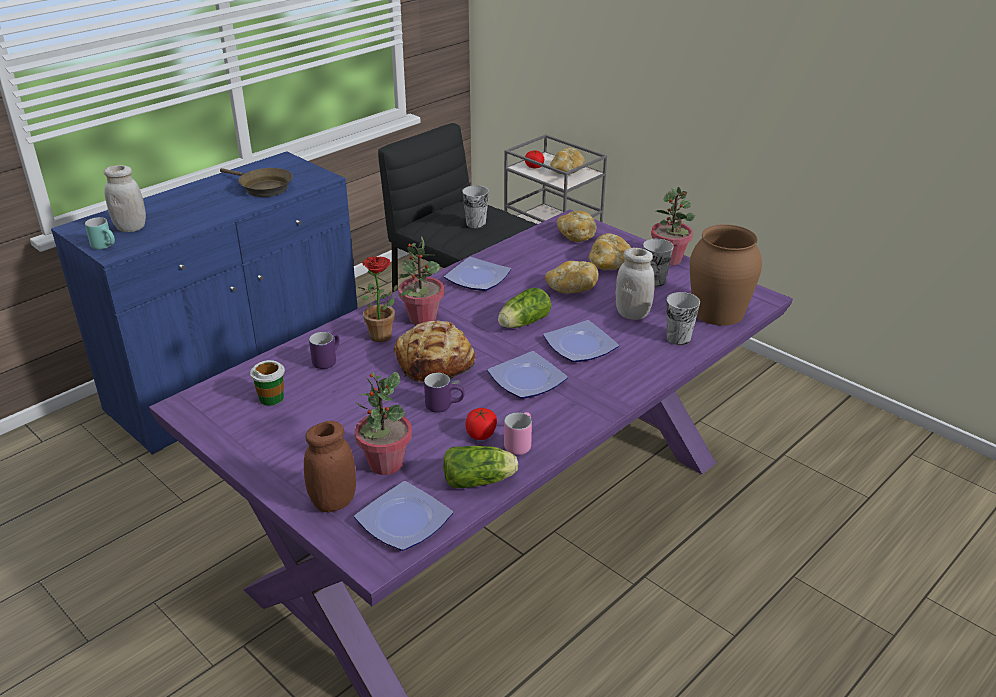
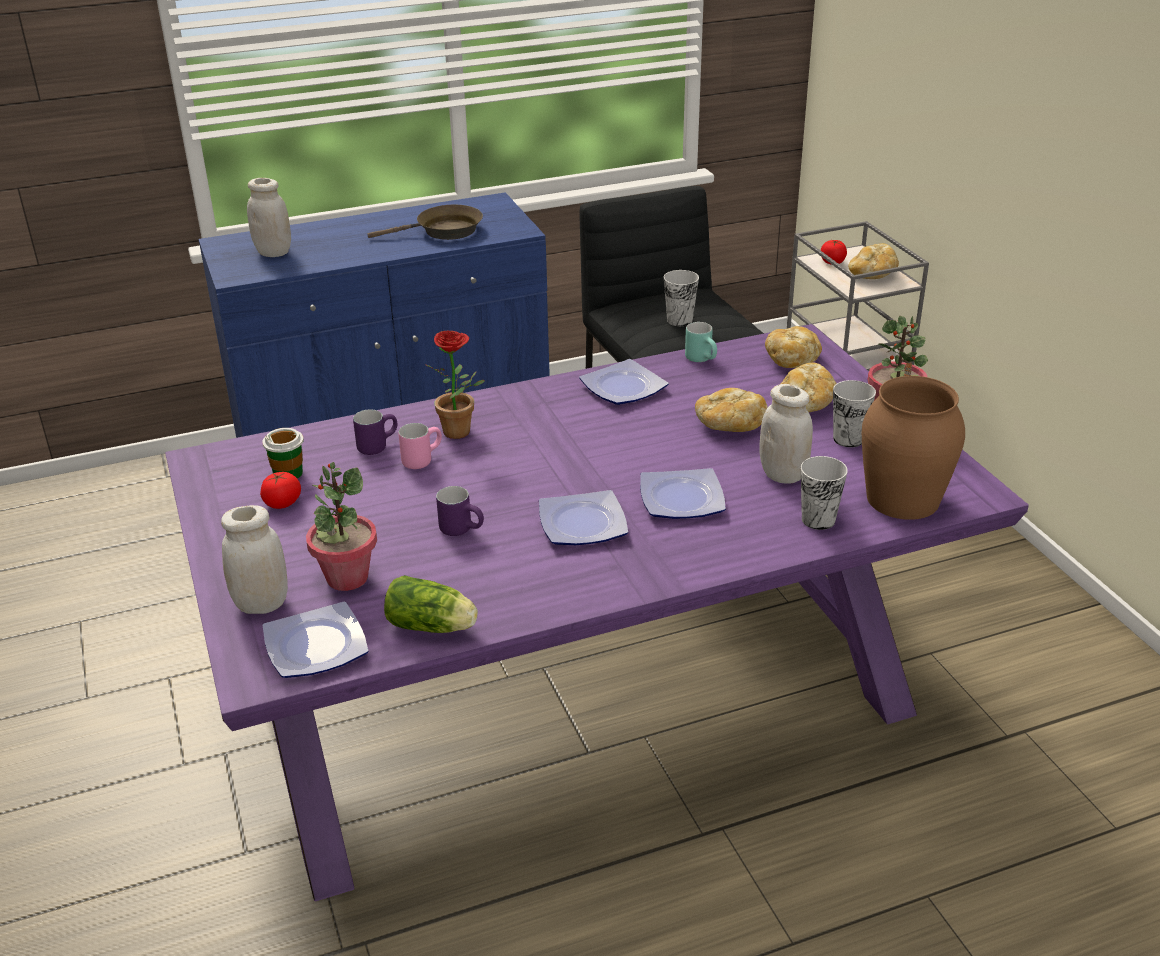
camera: 25 degrees right, 0 degrees up
(106, 246) = (234, 268): turquoise mug -> turquoise mug (703, 359)
(262, 188) = (444, 231): brown frying pan -> brown frying pan turned 75 degrees counterclockwise
(333, 502) = (261, 604): brown jar -> white jar
(422, 319) = (519, 422): potted plant -> none
(436, 365) = (492, 480): bread -> none
(481, 434) = (477, 574): tomato -> tomato (282, 503)
(518, 443) = (510, 596): pink mug -> pink mug (421, 459)
(522, 323) = (632, 455): lettuce -> none

